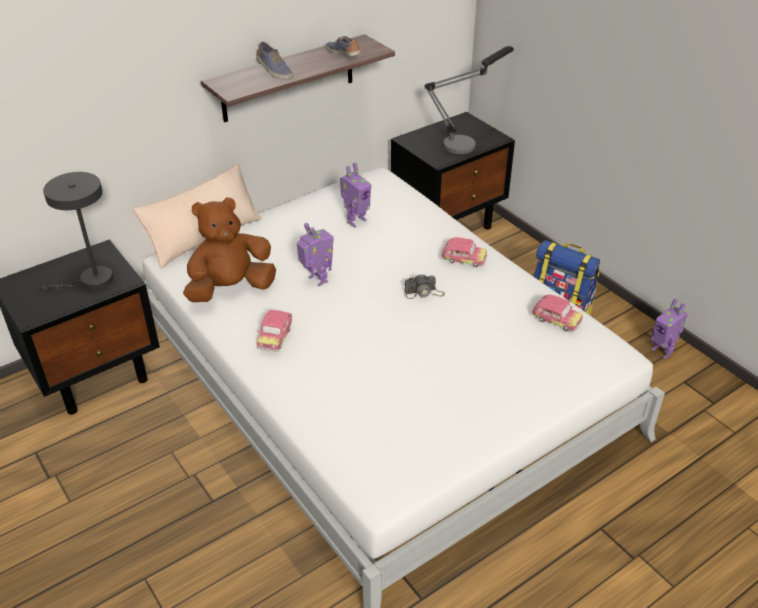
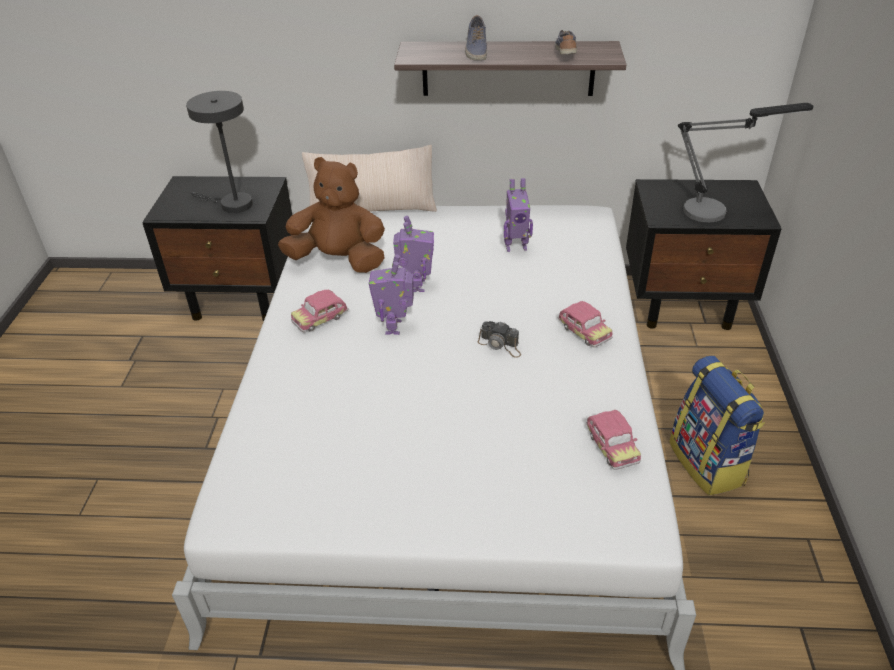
camera: 40 degrees right, 0 degrees up
(662, 351) = (808, 573): toy robot -> toy robot (395, 327)

